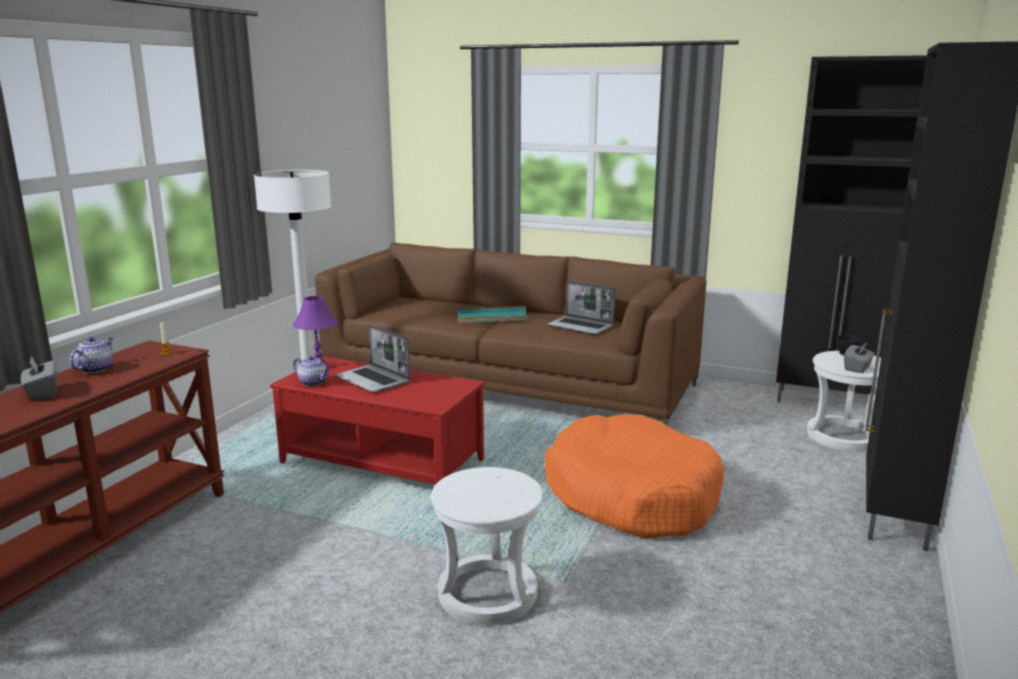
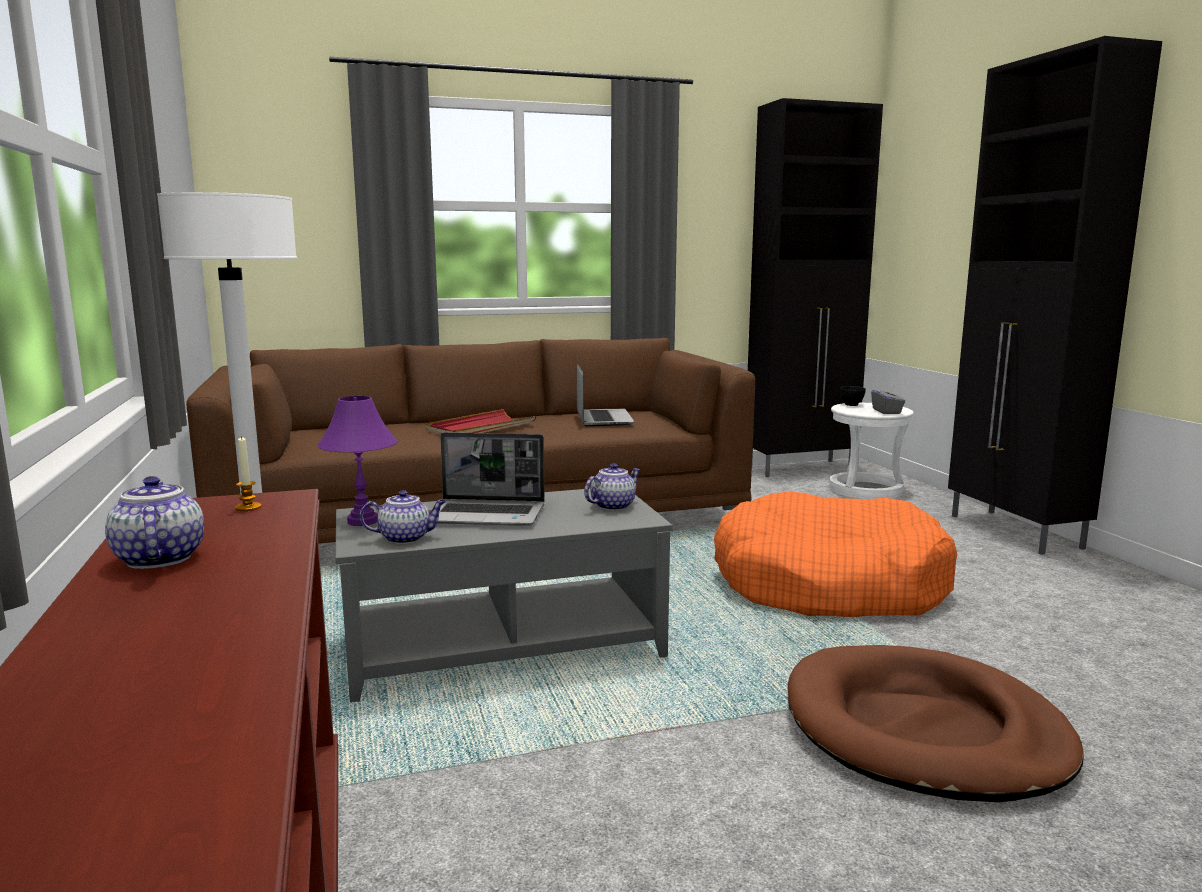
camera: 40 degrees left, 5 degrees down
(42, 392) = (148, 622): grey tissue box -> none
(383, 460) = (503, 645): red coffee table -> grey coffee table
(443, 393) = (613, 506): none -> teapot
(488, 594) = (923, 731): white stool -> brown dog bed
(492, 317) = (480, 428): turquoise tray -> red tray
(581, 326) = (602, 419): laptop -> laptop turned 90 degrees counterclockwise

